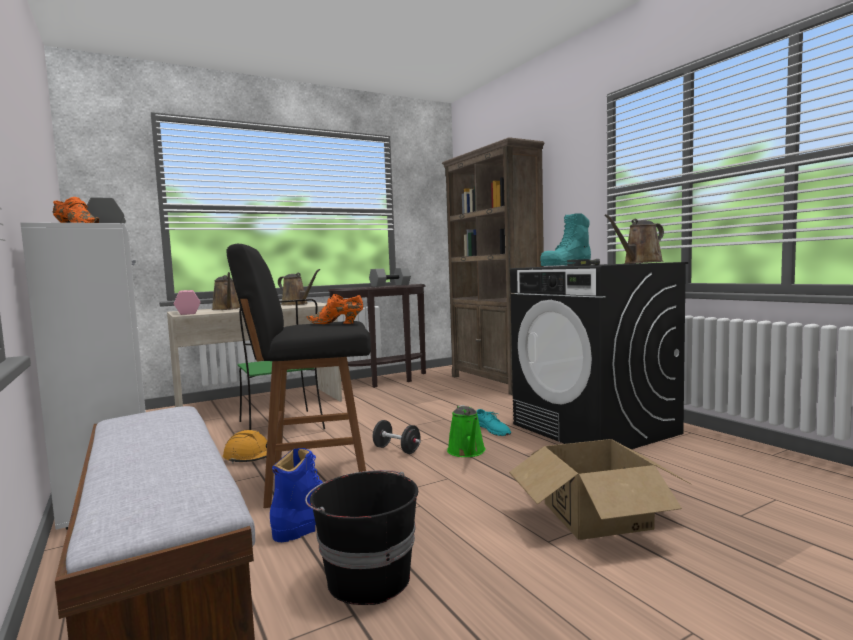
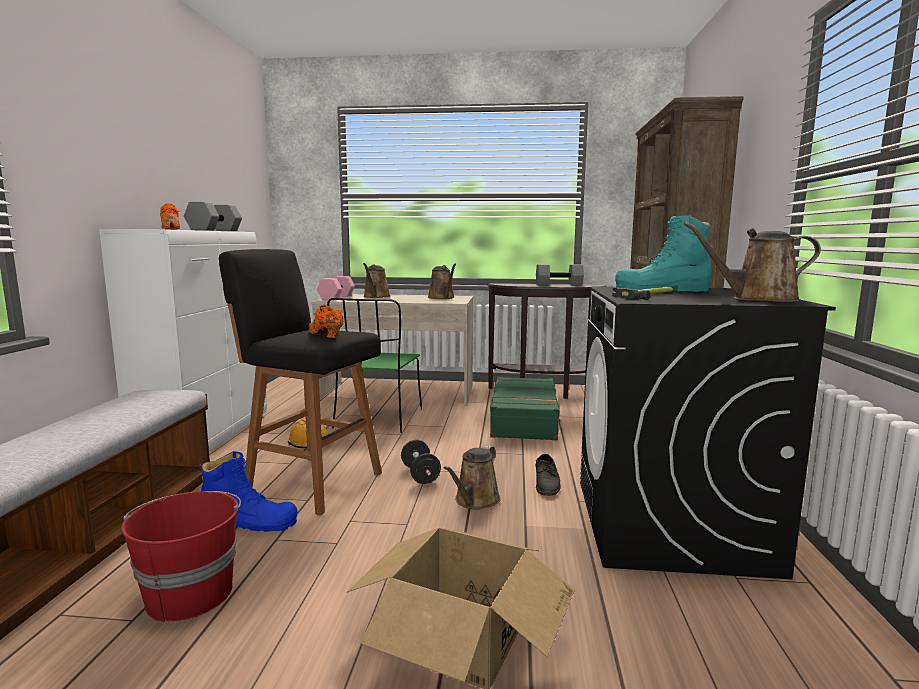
camera: 35 degrees right, 5 degrees up
(367, 578) = (189, 593): black bucket -> red bucket
(406, 400) = (525, 420): none -> green suitcase
(467, 452) = (475, 501): green watering can -> brown watering can
(492, 429) = (547, 483): turquoise shoe -> grey shoe

